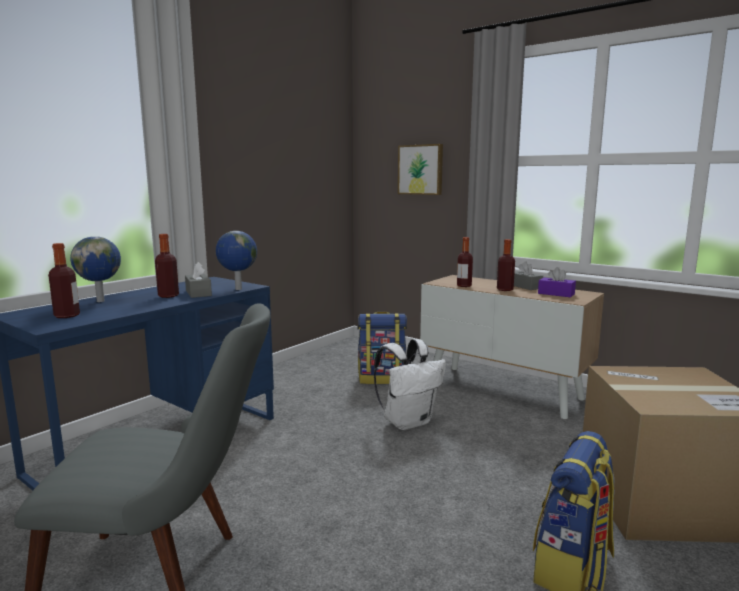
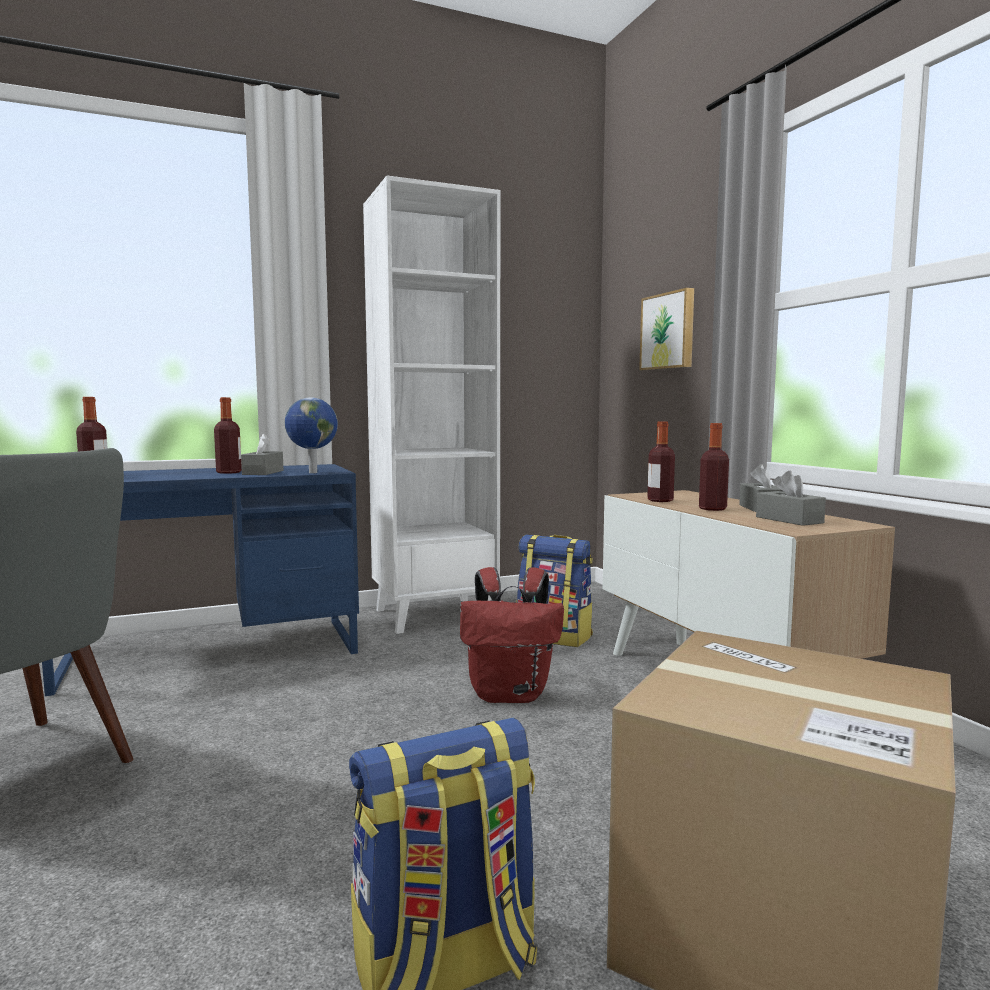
camera: 30 degrees right, 5 degrees down
(101, 301) = (162, 471): globe -> none
(285, 379) = (434, 615): none -> white bookcase
(408, 422) = (511, 694): white backpack -> red backpack
(556, 294) = (789, 520): purple tissue box -> grey tissue box

